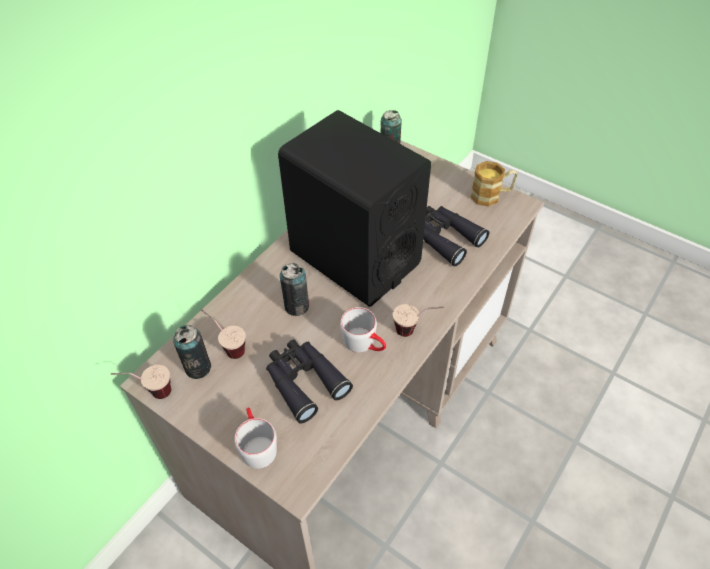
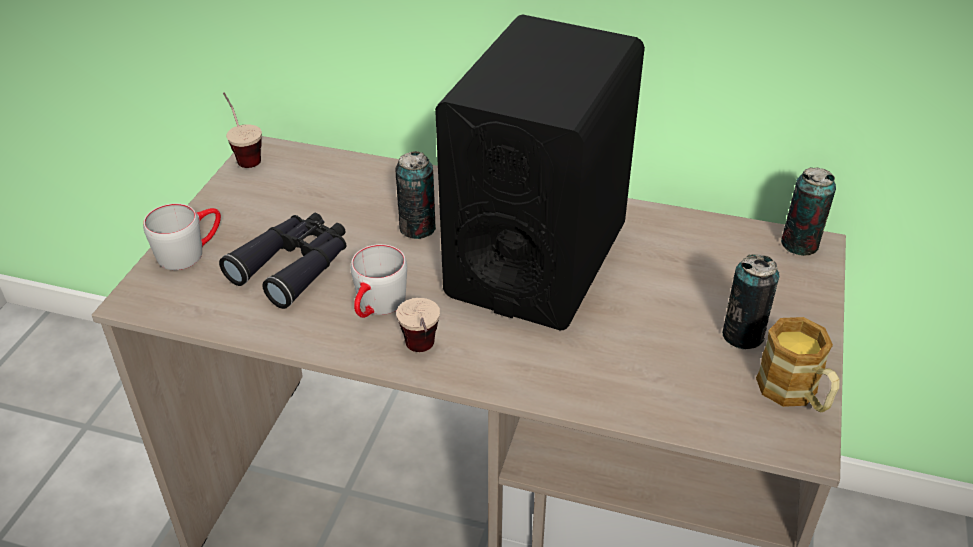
camera: 70 degrees right, 10 degrees down
(198, 367) = (289, 177): can -> can (742, 335)
(227, 346) = (328, 190): cup -> none
(444, 238) = (641, 351): black binoculars -> none

